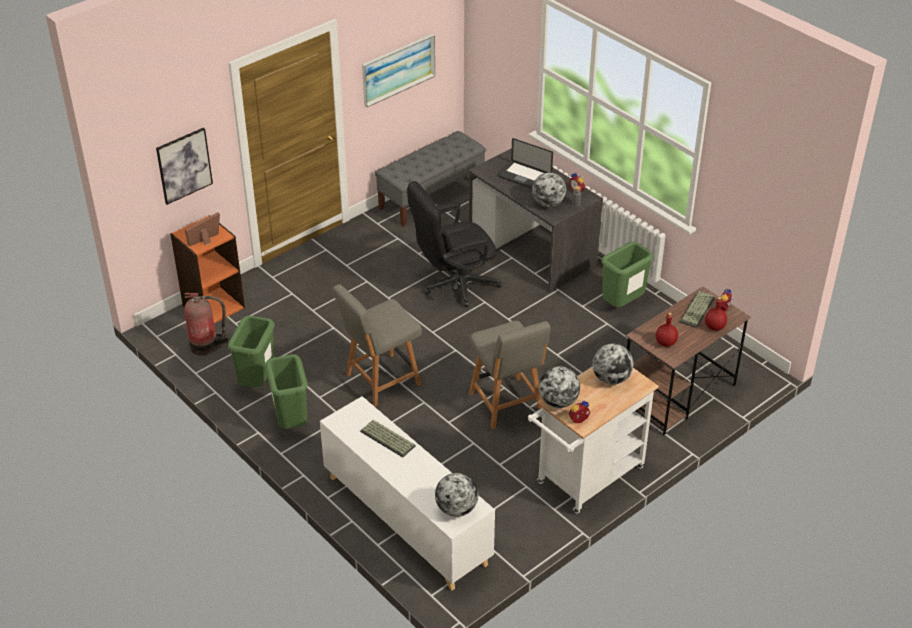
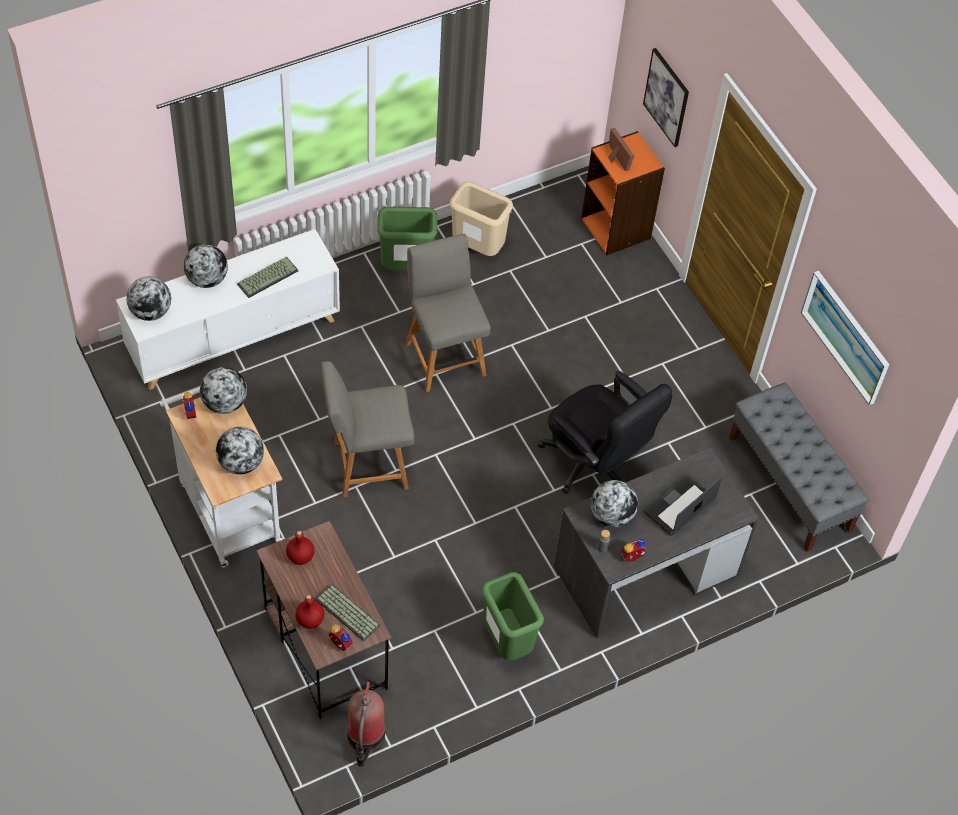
camera: 100 degrees right, 15 degrees up
(206, 346) = (549, 214): fire extinguisher -> fire extinguisher (365, 739)
(257, 381) = (478, 248): green trash can -> beige trash can
(404, 479) = (207, 279): none -> globe
(453, 285) = (595, 465): black office chair -> black office chair turned 150 degrees clockwise

